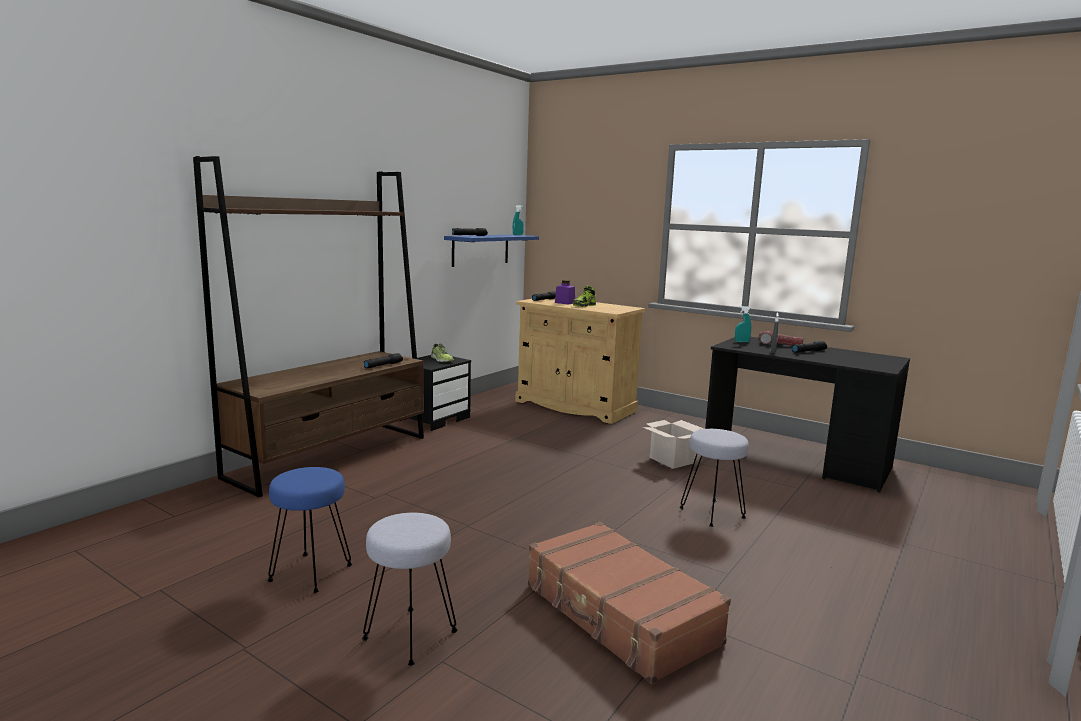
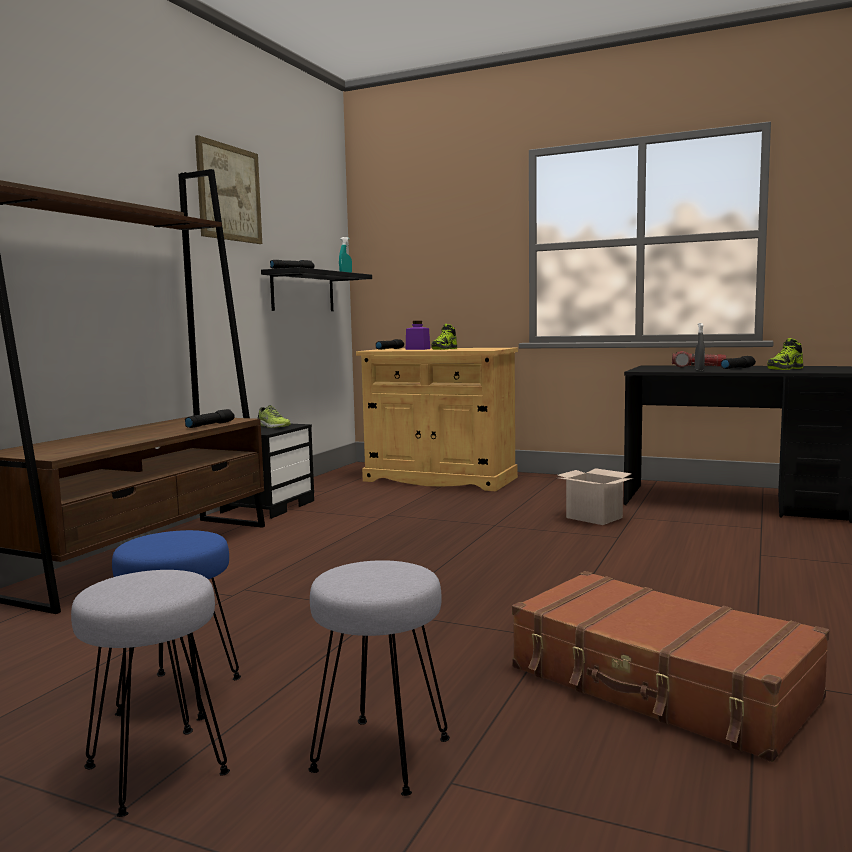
camera: 10 degrees left, 5 degrees down
(420, 179) = (229, 193): none -> picture
(480, 250) = (303, 292): blue shelf -> black shelf
(711, 513) = (684, 562): grey stool -> grey stool (157, 768)
(742, 342) = (652, 367): turquoise spray bottle -> none
(845, 357) = (785, 369): none -> shoe

